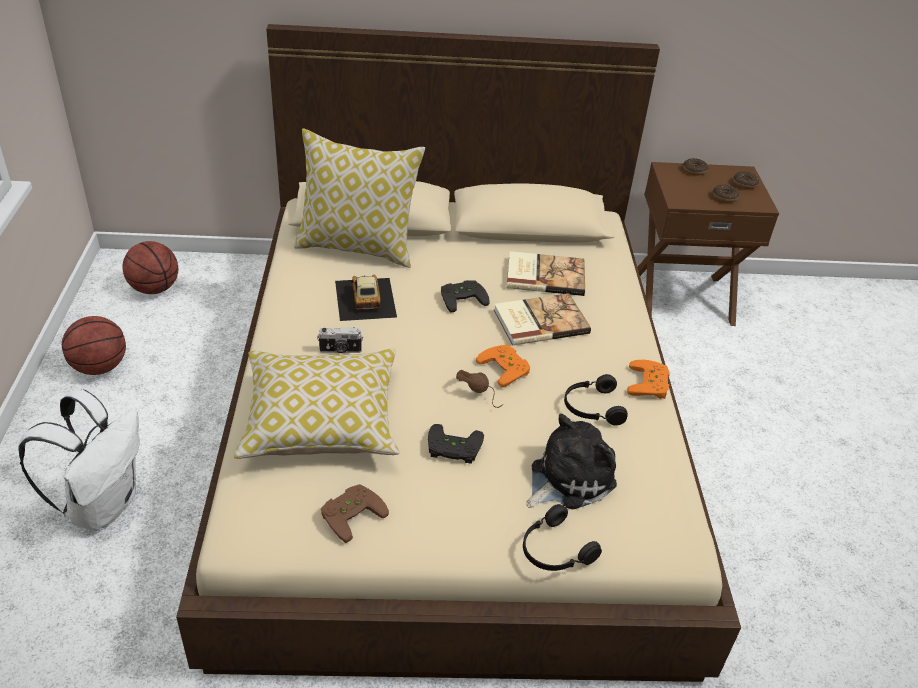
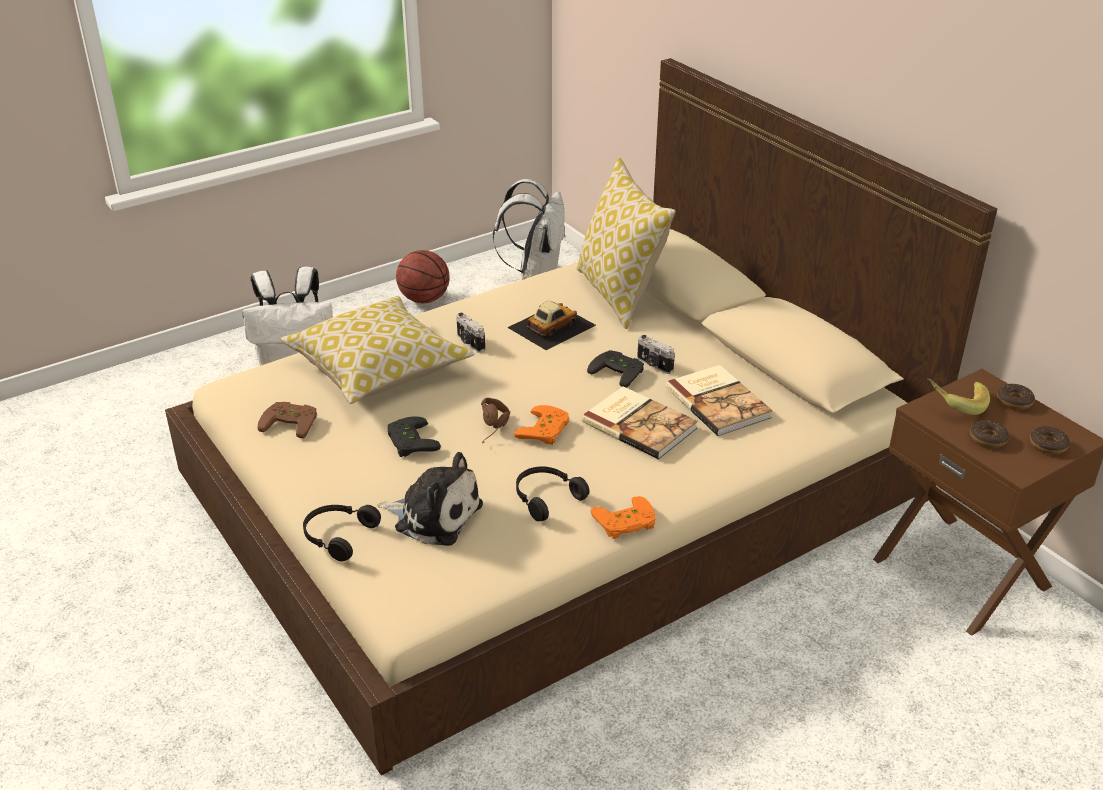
camera: 60 degrees right, 5 degrees down
(154, 288) = (536, 274): basketball -> white backpack
(470, 279) = (654, 365): none -> camera
(681, 189) = (954, 404): none -> banana

